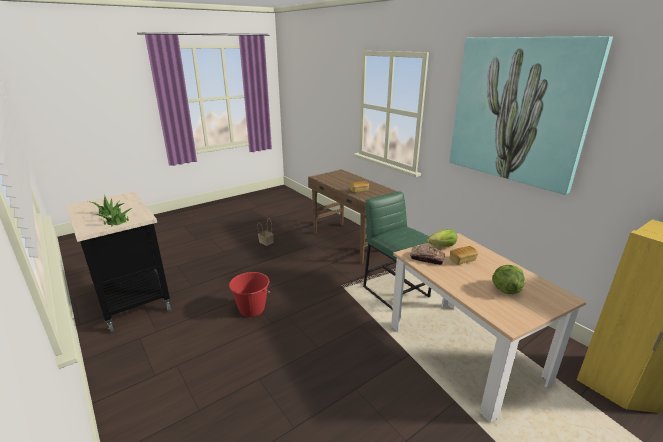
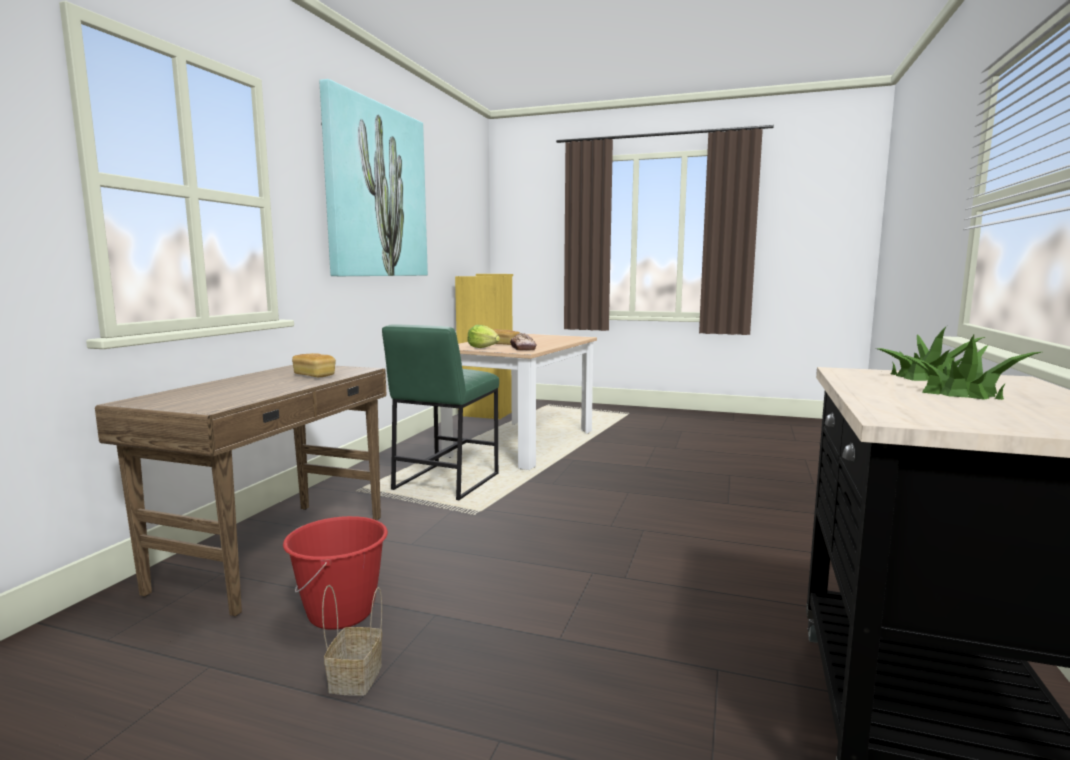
camera: 125 degrees left, 15 degrees down
(252, 309) = (647, 556): red bucket -> red bucket (341, 613)
(505, 290) = (536, 338): lettuce -> none

